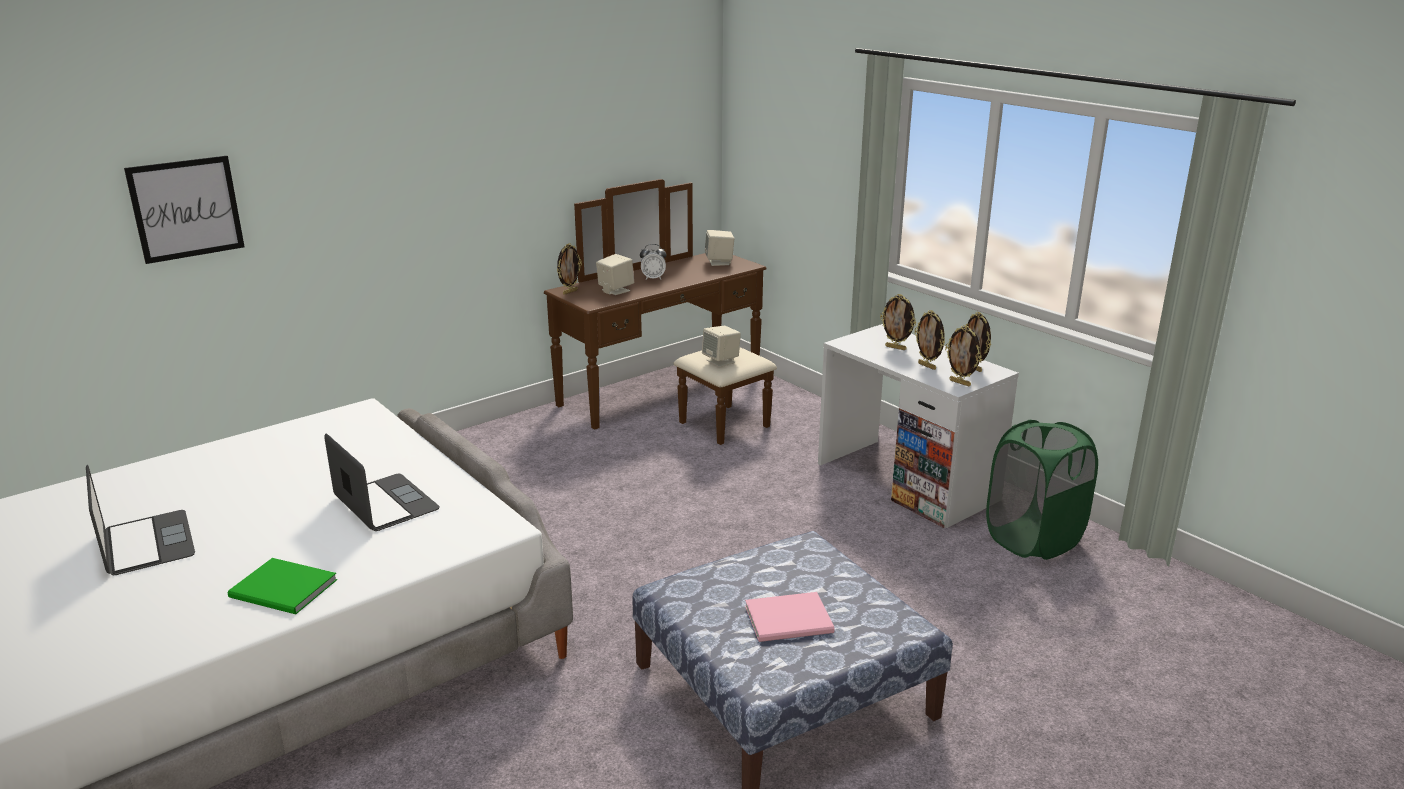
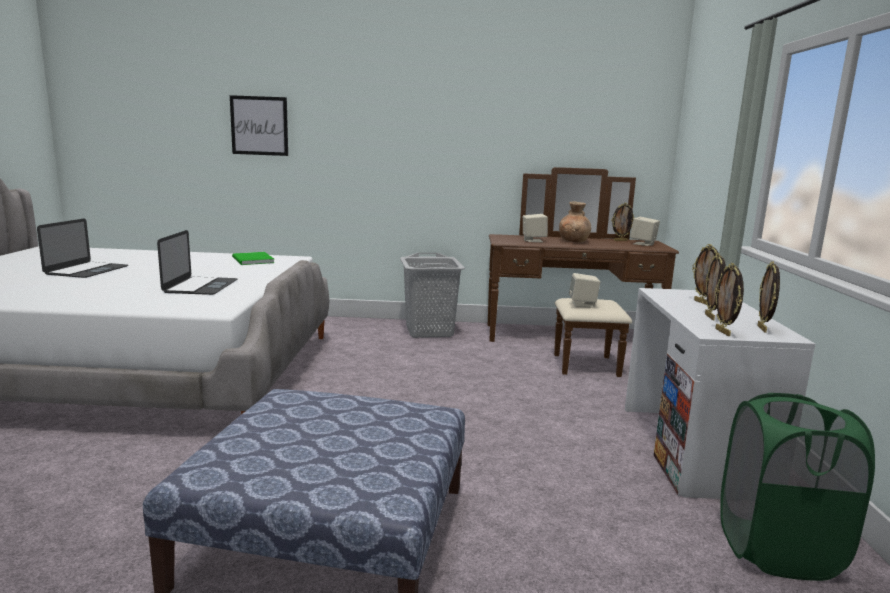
camera: 40 degrees right, 10 degrees down
(284, 590) = (70, 298): green book -> green book (252, 260)
(508, 440) = (429, 331): none -> grey laundry basket
(570, 292) = (502, 236): picture frame -> picture frame (620, 240)
(653, 278) = (574, 241): alarm clock -> brown vase
(791, 620) = (308, 448): pink book -> none

